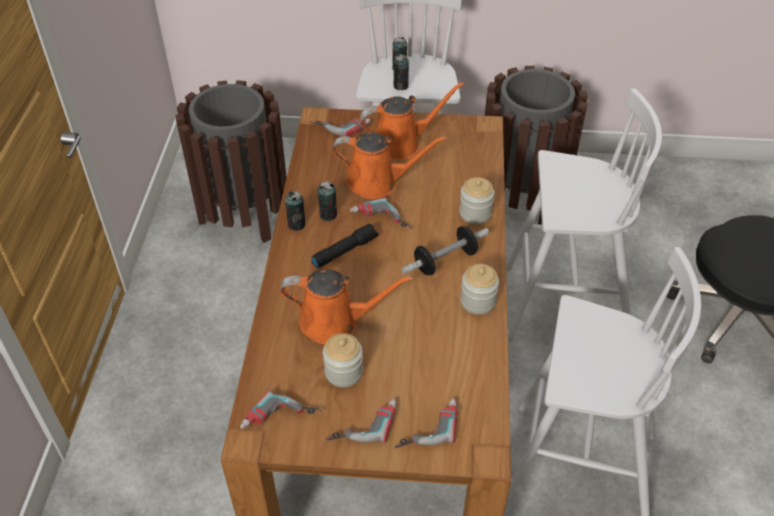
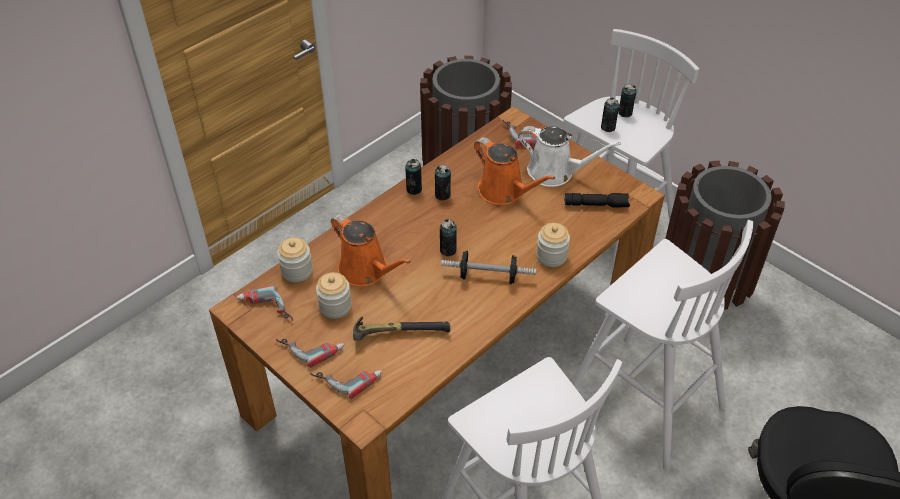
camera: 40 degrees right, 0 degrees up
(345, 250) = (426, 226): black flashlight -> black flashlight (596, 204)
(379, 221) = (473, 220): power drill -> none
(387, 259) = (448, 250): none -> can
(401, 144) = (555, 172): orange watering can -> white watering can
(425, 357) = (397, 332): none -> hammer
(478, 301) = (478, 319): jar -> jar (297, 271)

